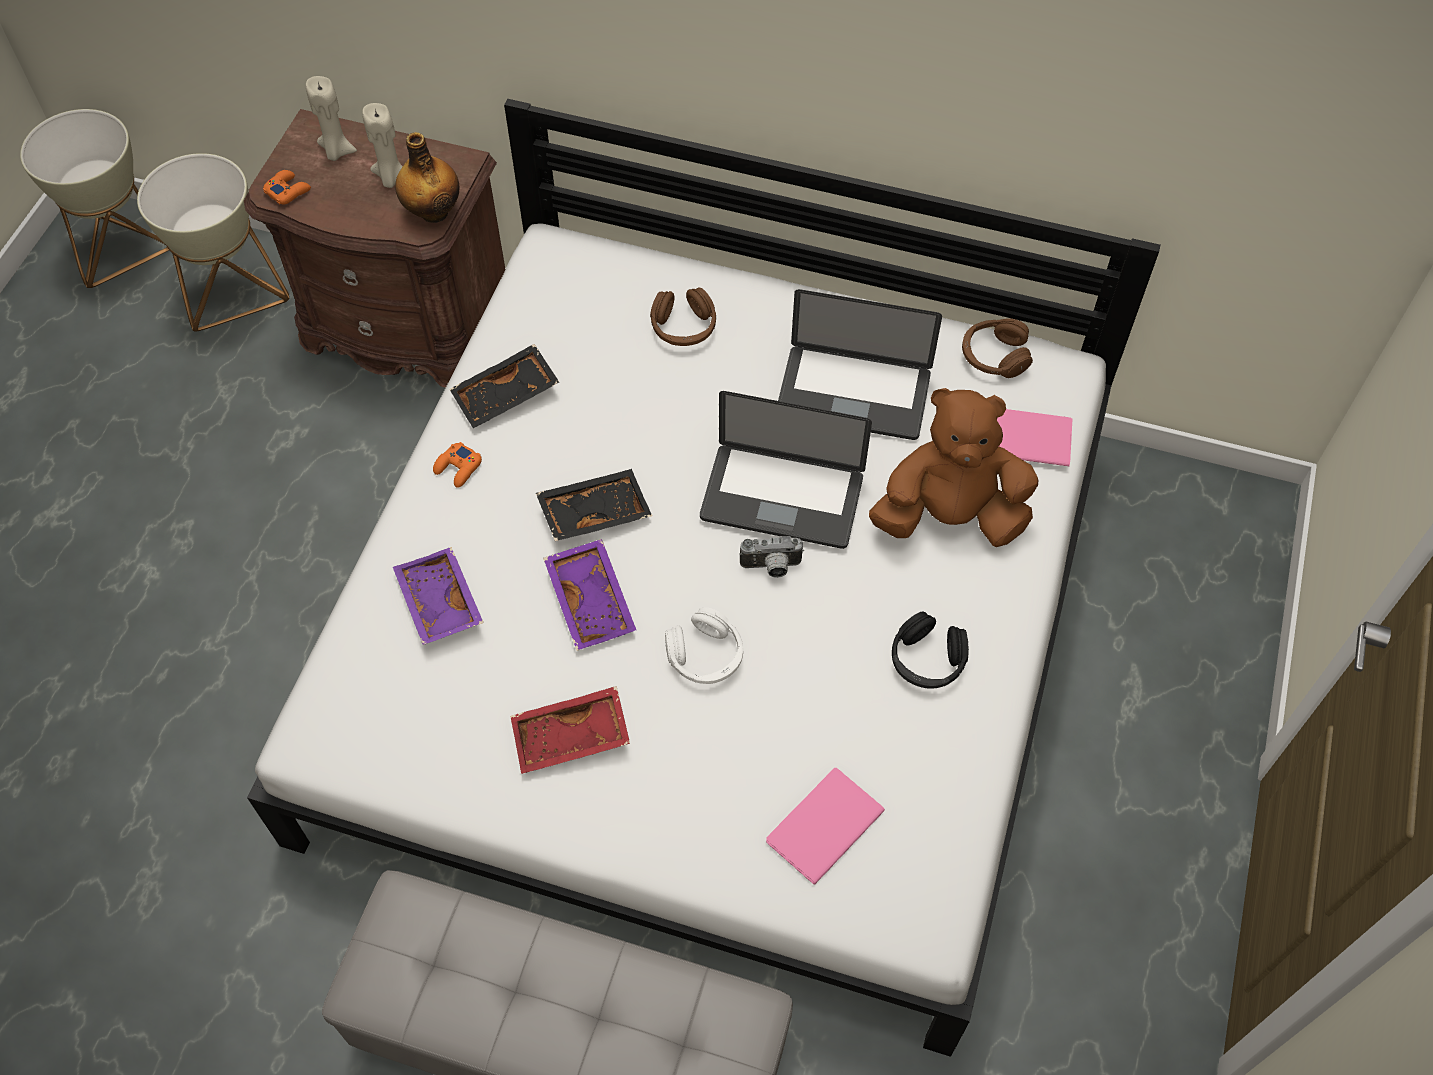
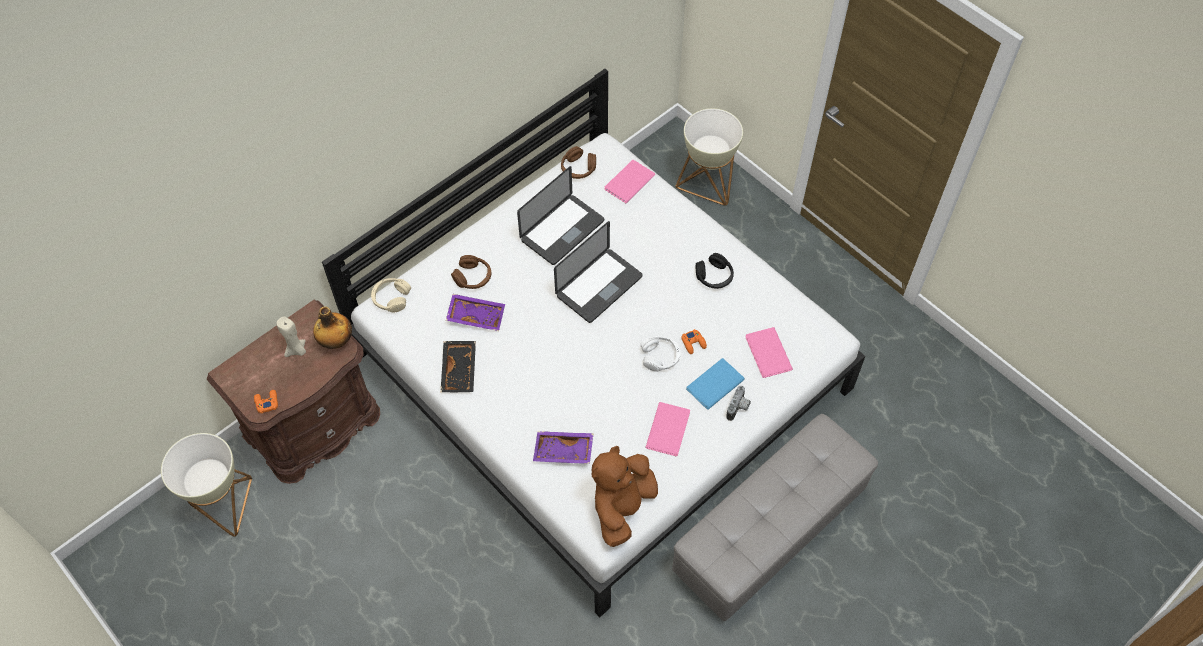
camera: 60 degrees left, 0 degrees up
(123, 251) = (140, 553): planter -> planter (707, 184)
(336, 151) = (256, 368): beige candle -> none
(458, 468) = (489, 410): orange game controller -> orange game controller (693, 343)
(571, 739) = (669, 428): red tray -> pink book
(579, 251) = (391, 298): none -> beige headphones
(592, 601) = (603, 387): purple tray -> purple tray (476, 315)
(594, 511) = (555, 364): black tray -> none
(701, 764) = (713, 384): none -> blue book
(771, 567) = (632, 309): camera -> camera (738, 408)
(949, 516) = (650, 230): brown plush toy -> brown plush toy (622, 507)

